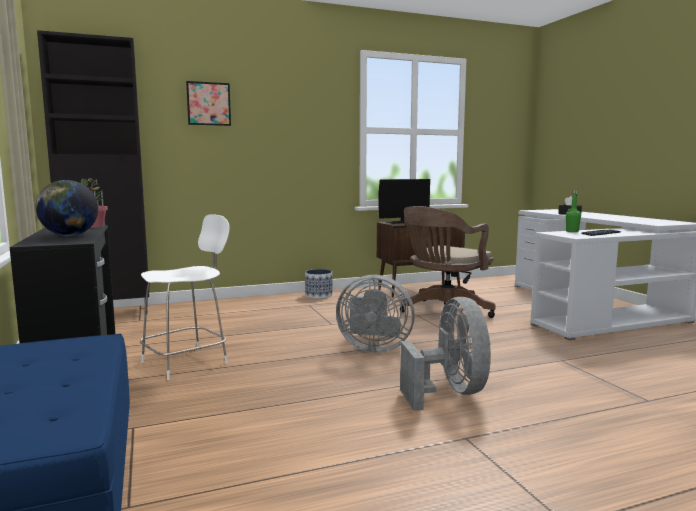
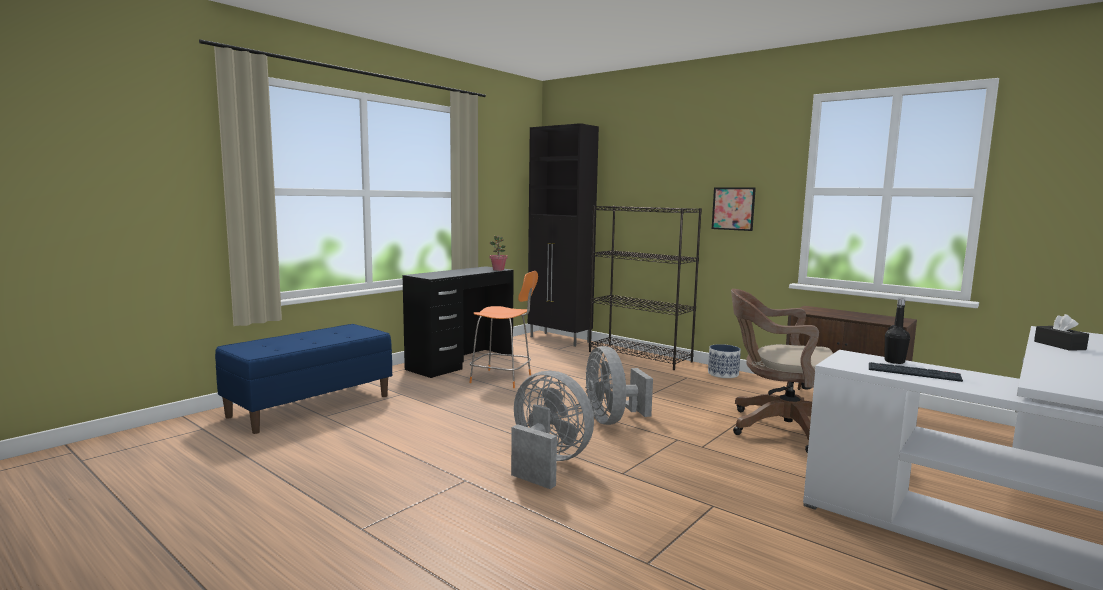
camera: 60 degrees right, 0 degrees up
(69, 236) = (452, 273): globe -> none
(187, 362) = (503, 379): white chair -> orange chair
(208, 103) = (650, 170): picture -> picture (733, 208)
(230, 303) = (640, 356): none -> black bookcase
(403, 222) = (831, 311): monitor -> none
(450, 393) = (547, 463): grey fan -> grey fan turned 105 degrees counterclockwise
(572, 231) = (894, 361): green bottle -> black bottle

